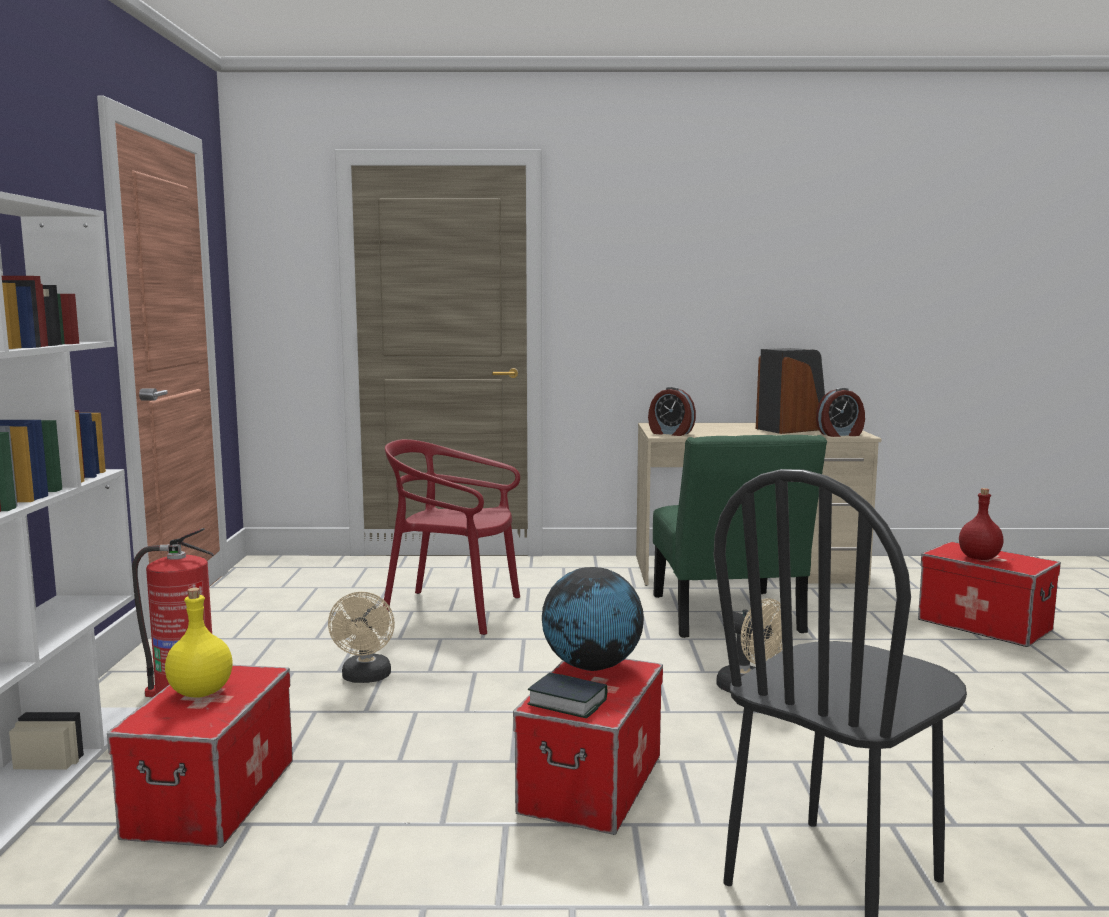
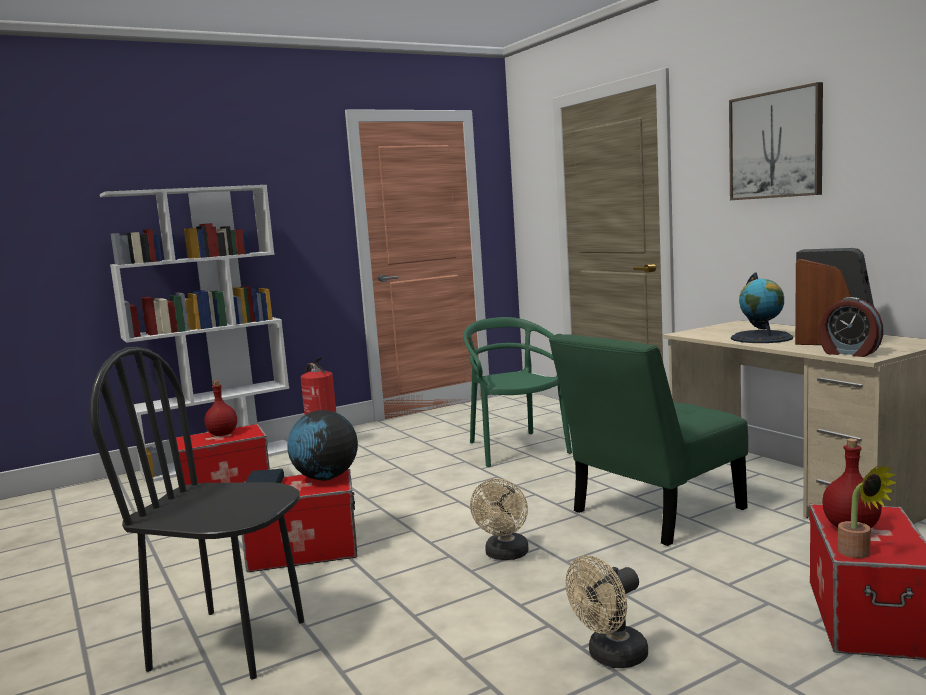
camera: 60 degrees right, 0 degrees up
(200, 692) = (223, 434): yellow bottle -> red bottle
(366, 678) = (383, 467): beige fan -> beige fan (611, 657)
(453, 610) = (516, 449): red chair -> green chair
(670, 433) = (701, 332): alarm clock -> none
(681, 251) = (775, 145): none -> picture
(735, 432) = (762, 338): none -> globe
(1027, 568) = (859, 554): none -> potted plant

